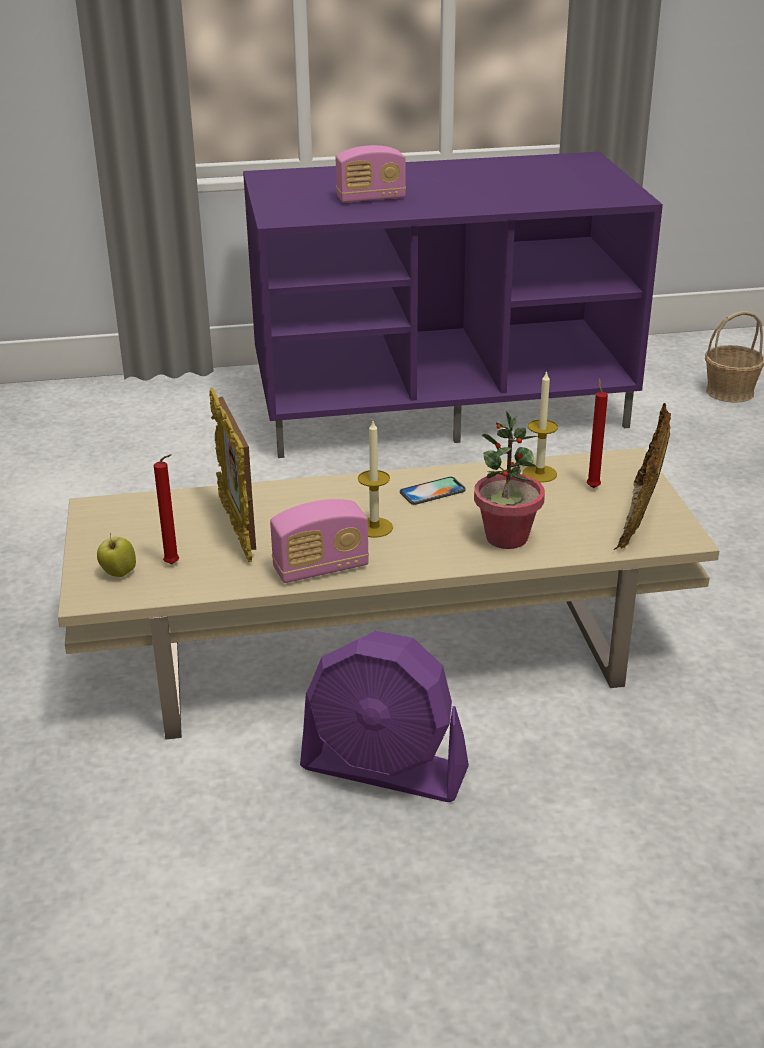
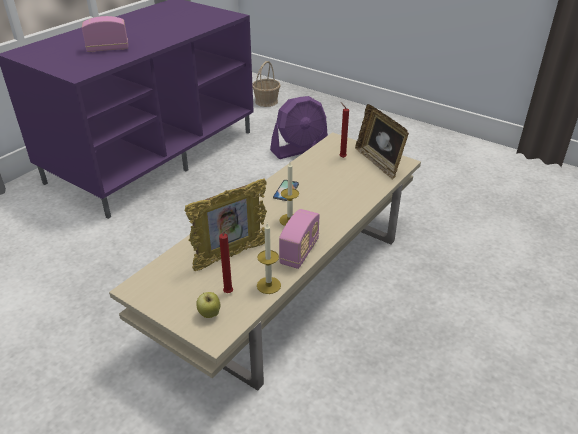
camera: 45 degrees left, 5 degrees up
(238, 529) = (230, 256): picture frame -> picture frame turned 60 degrees counterclockwise
(371, 199) = (108, 49): radio -> radio turned 135 degrees counterclockwise
(384, 769) = (365, 333): purple fan -> purple fan (299, 149)
(506, 538) = (347, 195): potted plant -> none
(539, 474) = (314, 161): candle -> candle (268, 285)

